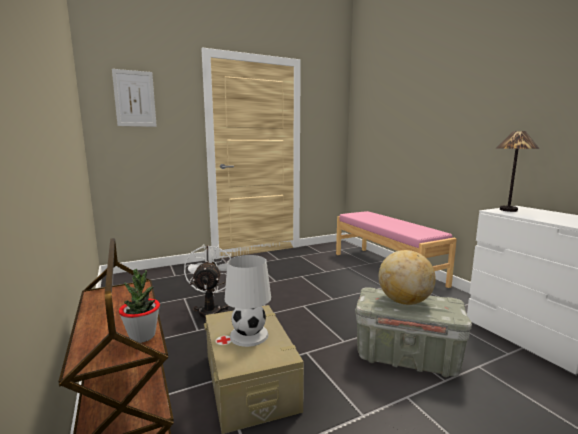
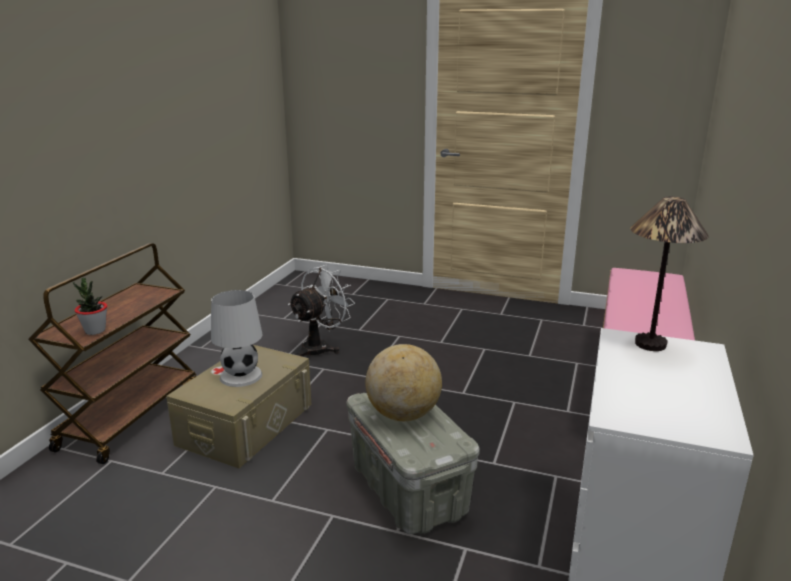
camera: 45 degrees right, 10 degrees up
(135, 98) = (337, 52): picture -> none

